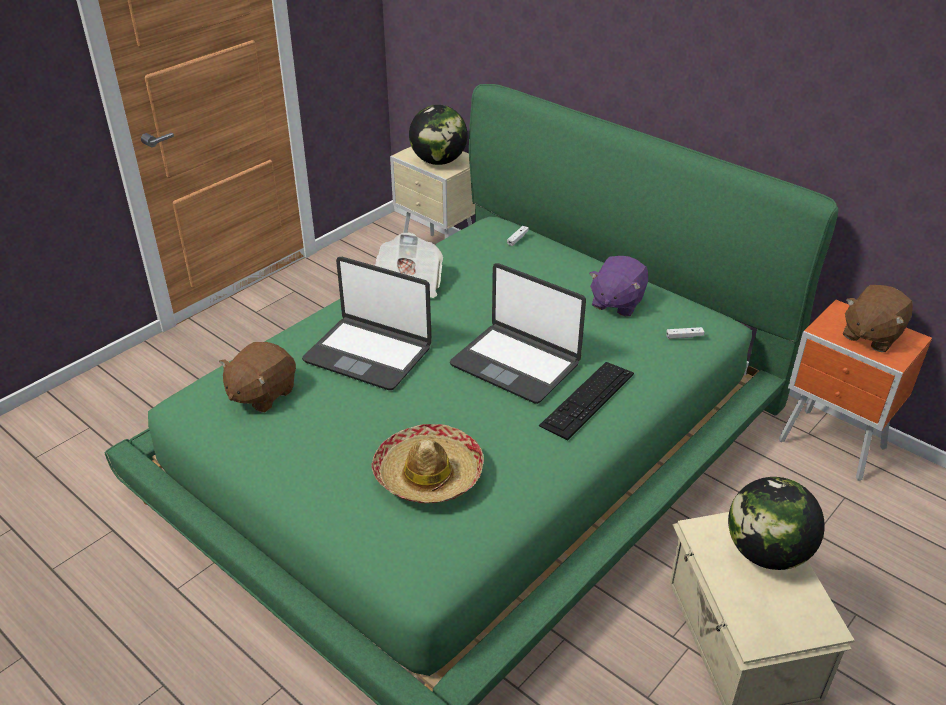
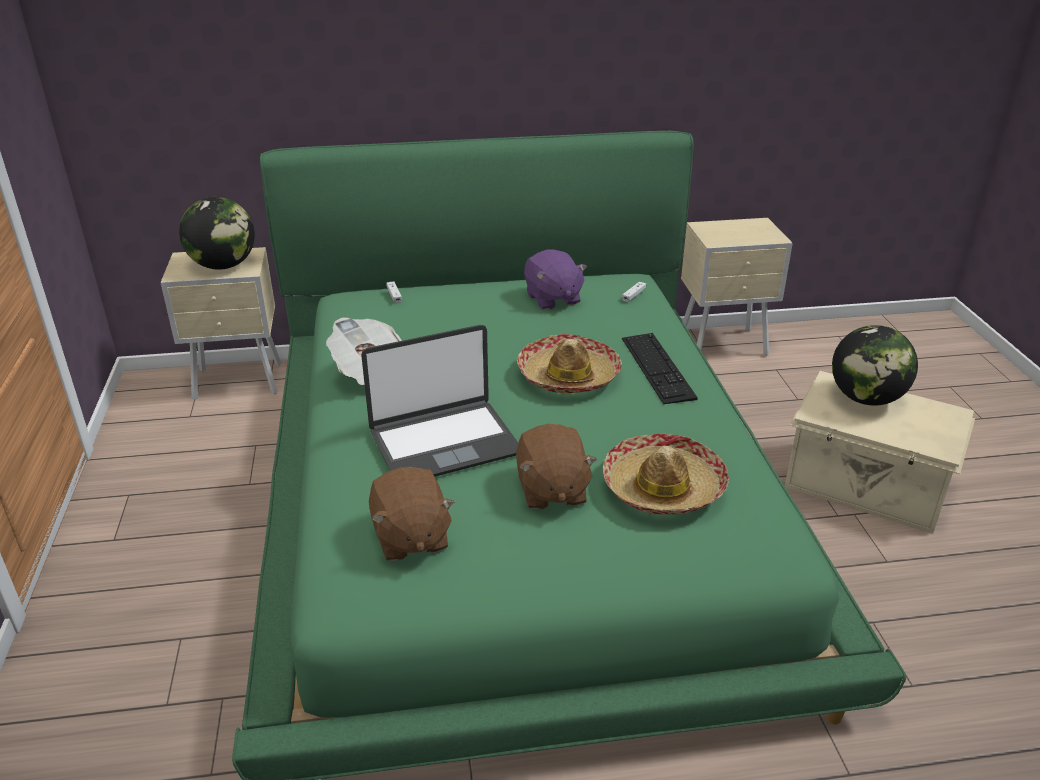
camera: 50 degrees left, 5 degrees down
(516, 364) = (569, 376): laptop -> hat
(833, 447) = (725, 345): orange nightstand -> beige nightstand
(871, 335) = (741, 231): brown plush toy -> brown plush toy (551, 490)

